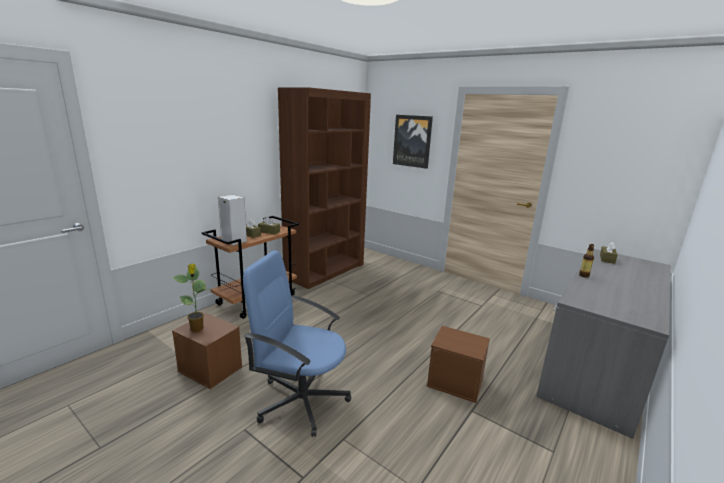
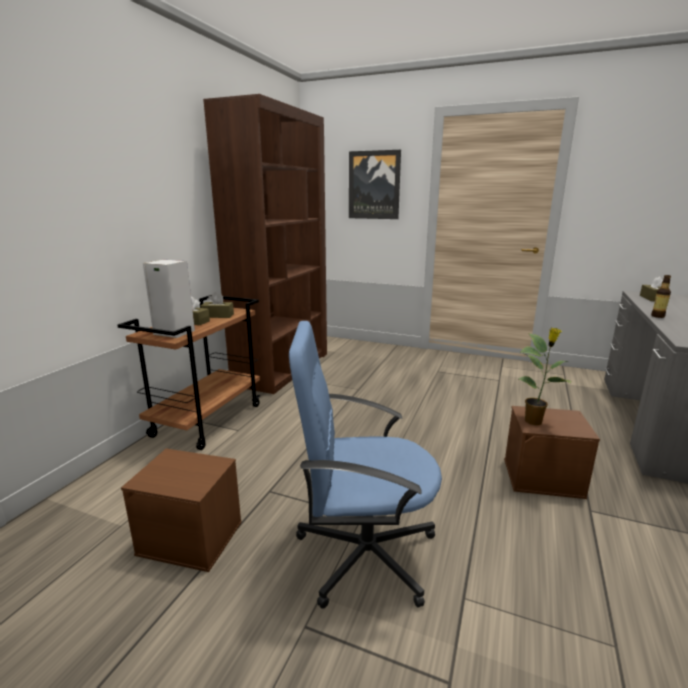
camera: 15 degrees left, 0 degrees up
(197, 329) = (167, 476): potted plant -> potted plant (534, 421)

